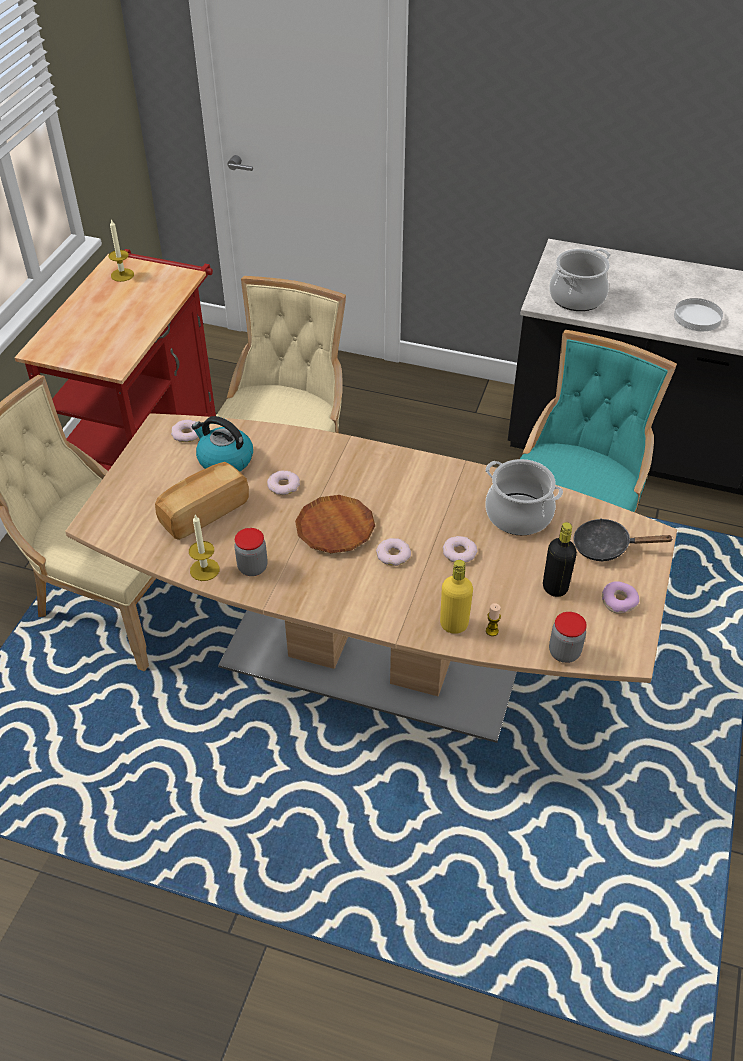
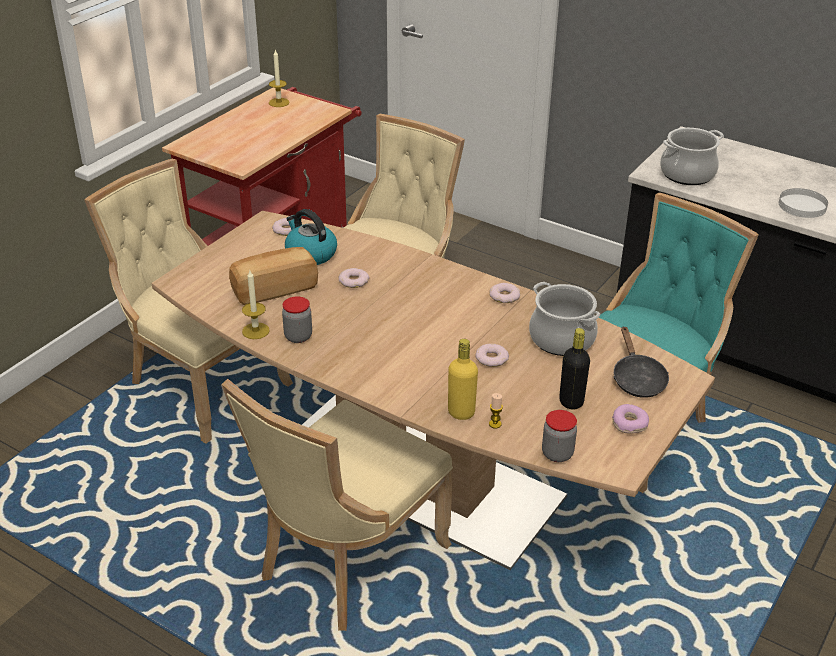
camera: 15 degrees right, 10 degrees down
(335, 528) = (385, 320): brown plate -> none
(336, 773) = (346, 562): none -> beige chair
(393, 555) = (429, 349): donut -> donut (504, 296)
(607, 547) = (637, 379): black frying pan -> black frying pan turned 120 degrees counterclockwise

